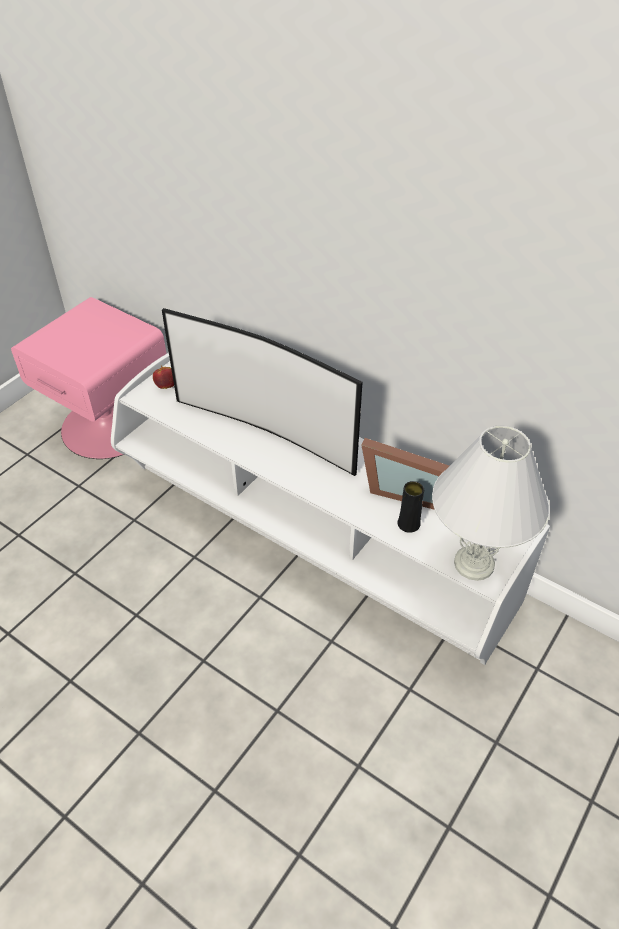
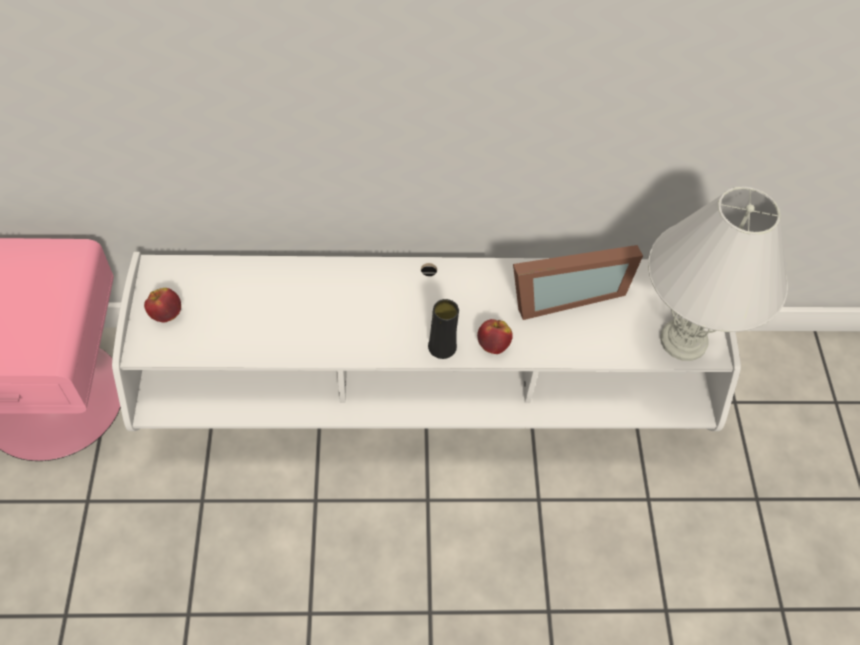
camera: 40 degrees left, 10 degrees up
(267, 431) = (346, 307): television -> none
(336, 496) = (493, 345): none -> apple
(408, 524) = (589, 333): black vase -> black vase (442, 347)

